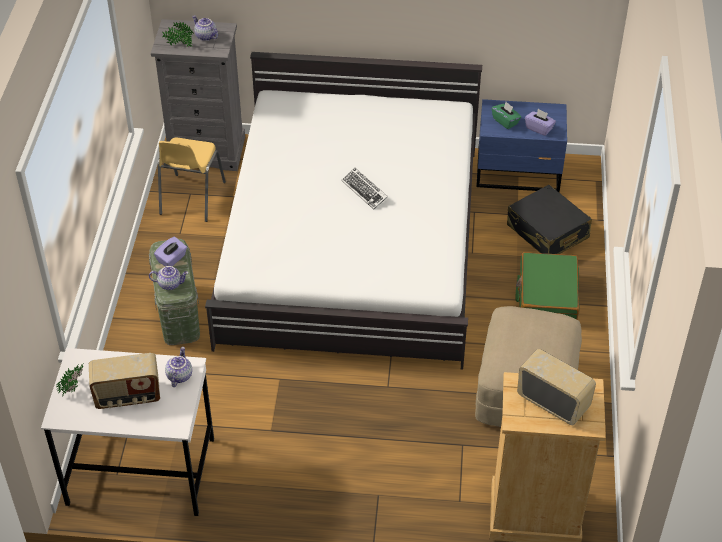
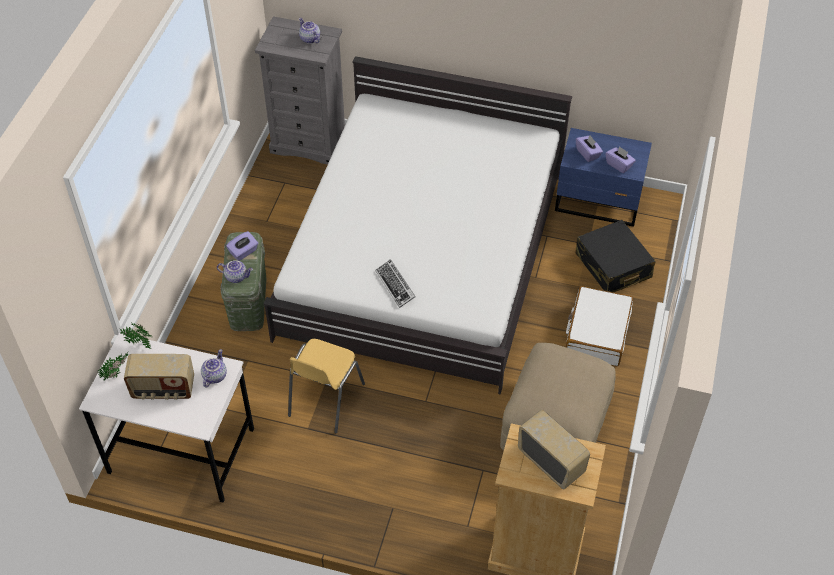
camera: 10 degrees right, 5 degrees up
(179, 45) = (283, 45): potted plant -> potted plant (139, 343)
(191, 198) = (284, 187): yellow chair -> yellow chair (325, 400)
(364, 191) = (435, 209): keyboard -> keyboard (395, 285)
(505, 121) = (588, 153): green tissue box -> purple tissue box
(546, 298) = (597, 333): green suitcase -> white suitcase

